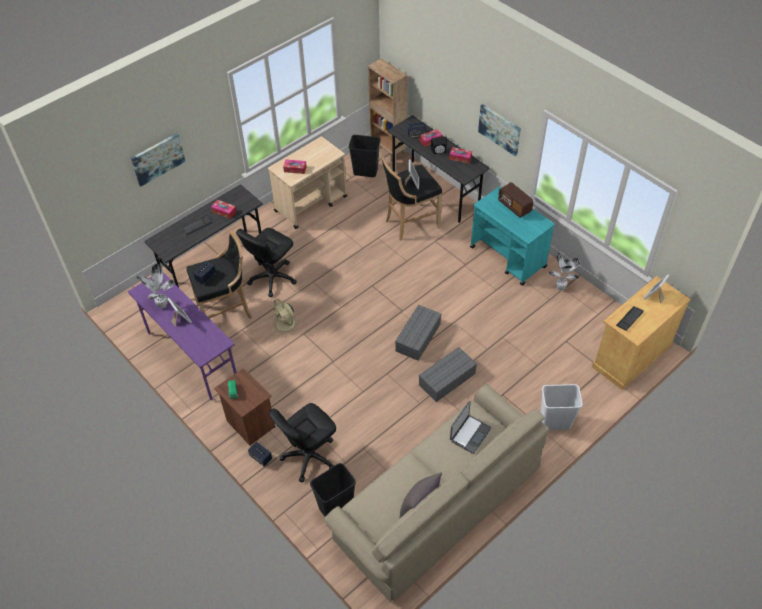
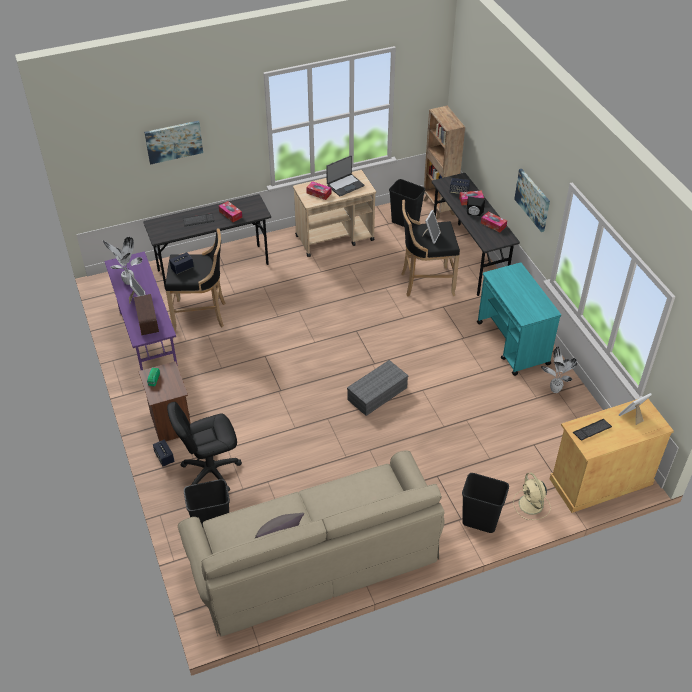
camera: 20 degrees right, 5 degrees down
(272, 278) = (261, 296): black office chair -> none
(286, 324) = (252, 342): beige fan -> beige fan (531, 505)
(447, 380) = (385, 443): grey storage box -> none
(469, 434) = (366, 494): laptop -> laptop (345, 185)
(514, 206) = (525, 286): radio -> radio (148, 322)
(555, 422) = (479, 521): white trash can -> black trash can

